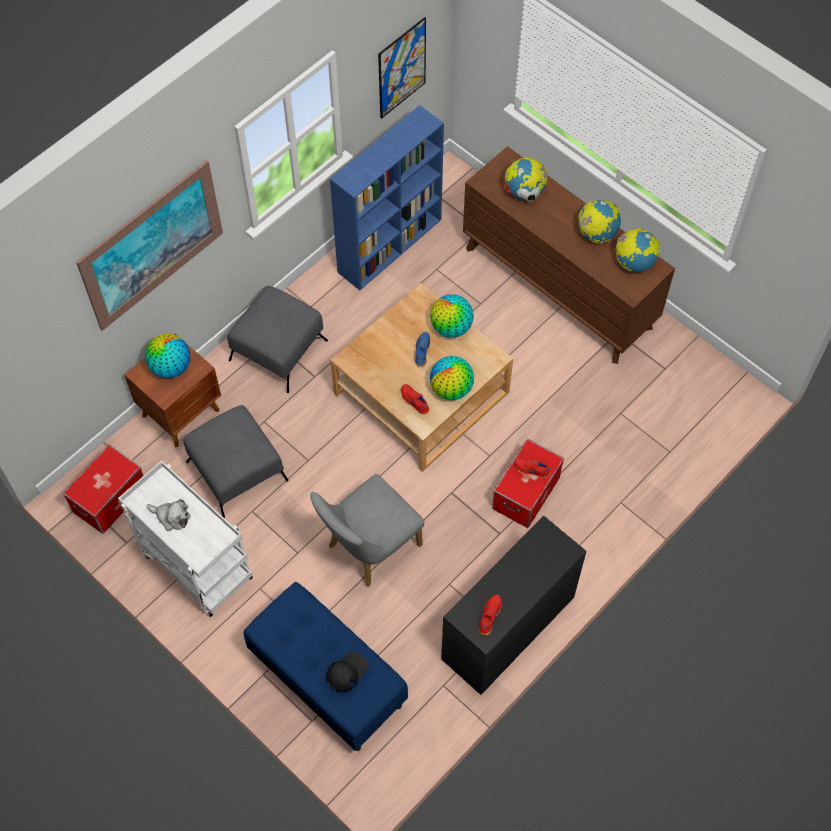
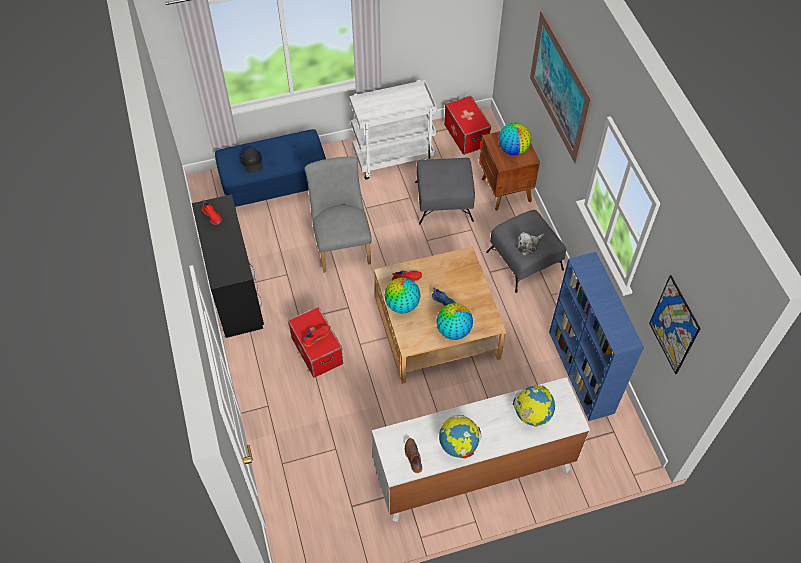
camera: 120 degrees right, 5 degrees down
(171, 517) = (397, 102): plush toy -> plush toy (529, 246)
(558, 287) = (473, 471): brown dresser -> white dresser
(634, 263) = (412, 457): globe -> brown shoe

